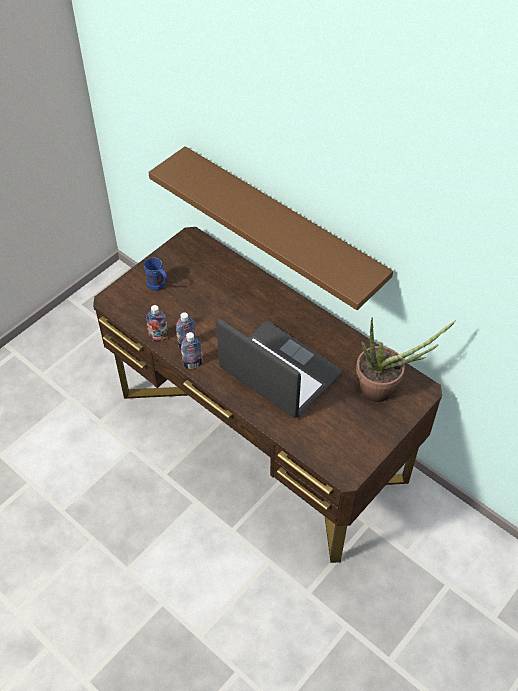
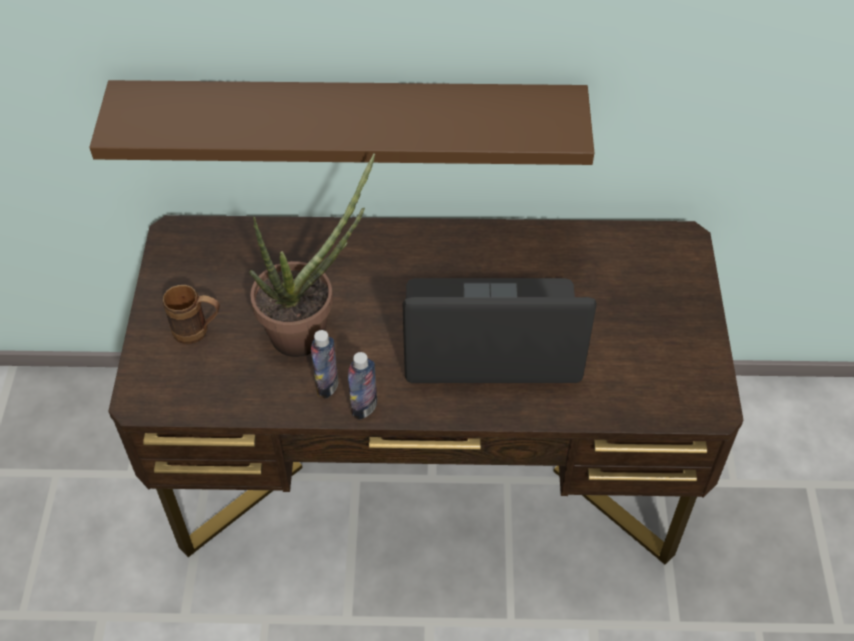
camera: 40 degrees left, 0 degrees up
(158, 337) = (274, 404): bottle -> none
(159, 286) = (198, 332): blue mug -> brown mug
(384, 390) = (641, 271): potted plant -> potted plant (310, 330)

